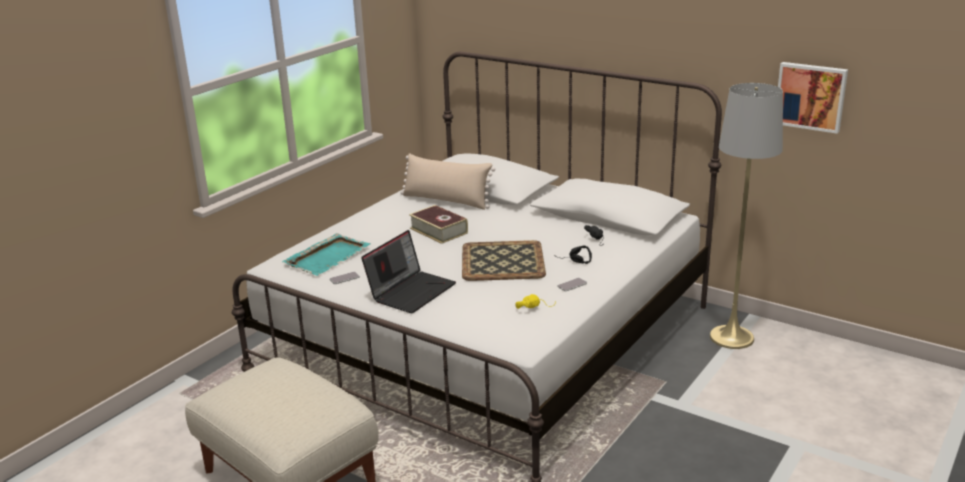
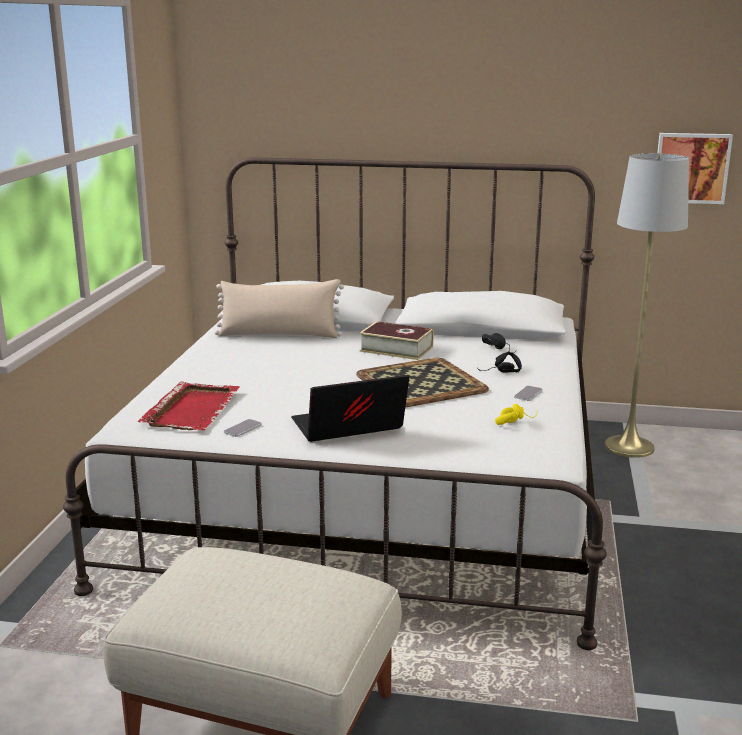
camera: 25 degrees left, 5 degrees down
(328, 256) = (192, 409): turquoise tray -> red tray
(411, 291) = (347, 428): laptop -> laptop turned 120 degrees counterclockwise
(438, 231) = (306, 364): book -> book (396, 349)

